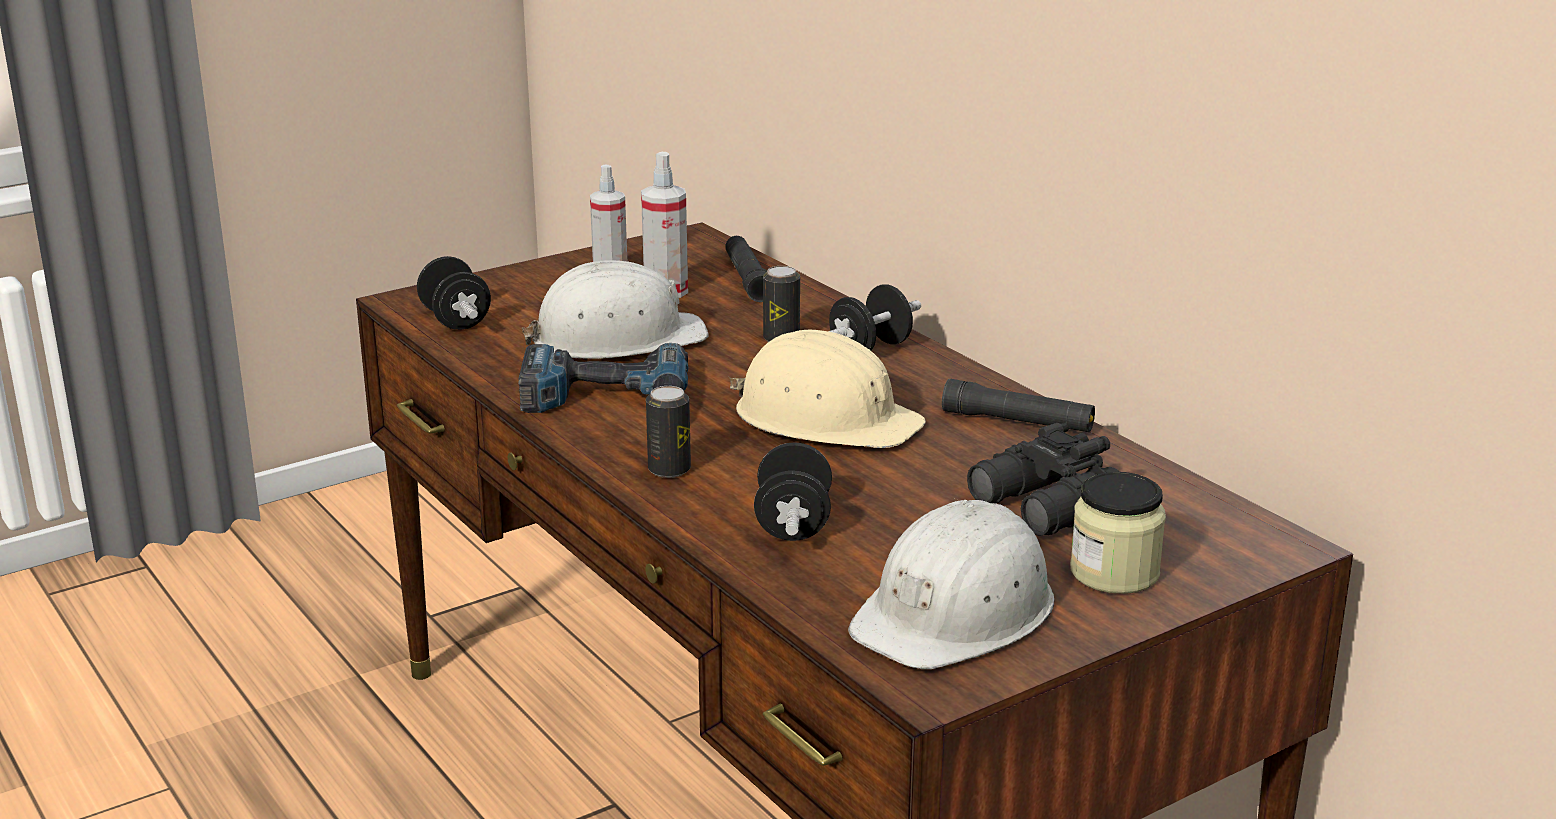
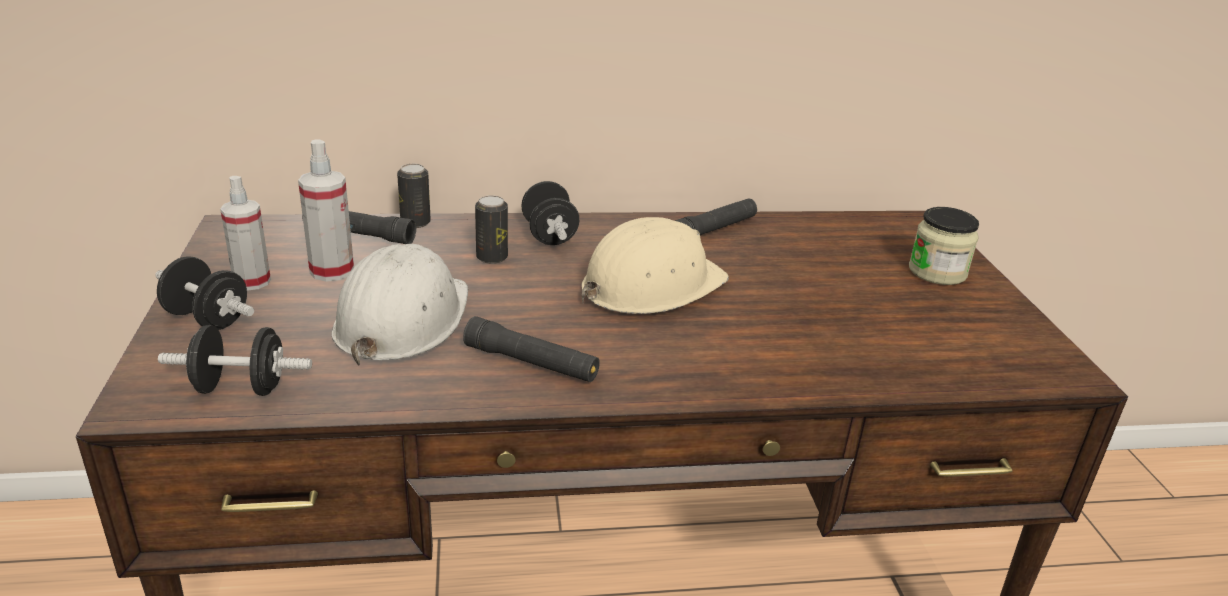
camera: 65 degrees left, 5 degrees up
(605, 402) = (531, 363): power drill -> black flashlight
(669, 470) = (688, 372): can -> can (415, 223)
(793, 524) = (817, 350): black dumbbell -> black dumbbell (207, 319)
(957, 612) = (972, 333): white hard hat -> none
(1044, 508) = (842, 262): black binoculars -> none

